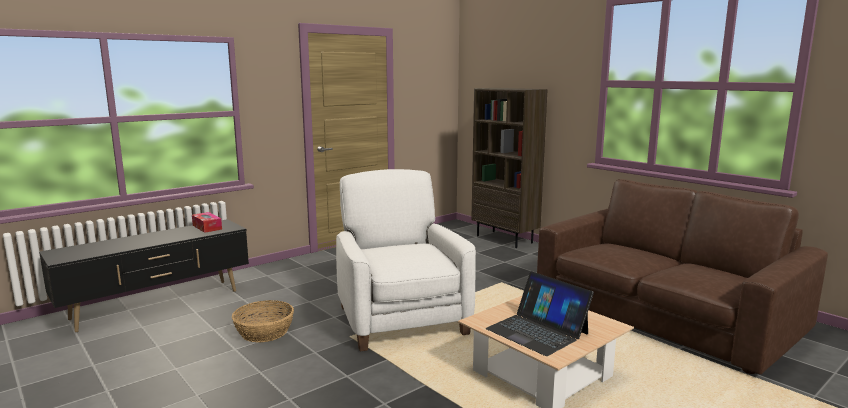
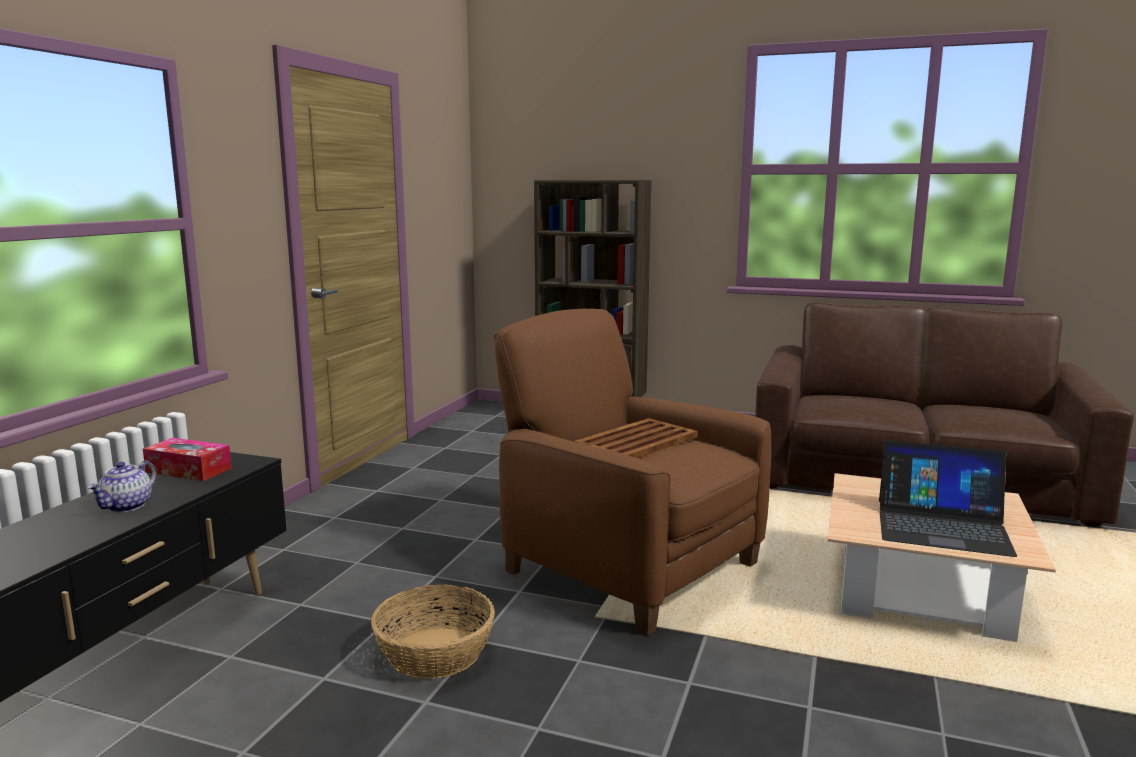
camera: 30 degrees left, 0 degrees up
(165, 237) = (127, 506): none -> teapot
(401, 319) = (629, 566): white armchair -> brown armchair
(403, 248) = (635, 442): none -> brown tray

